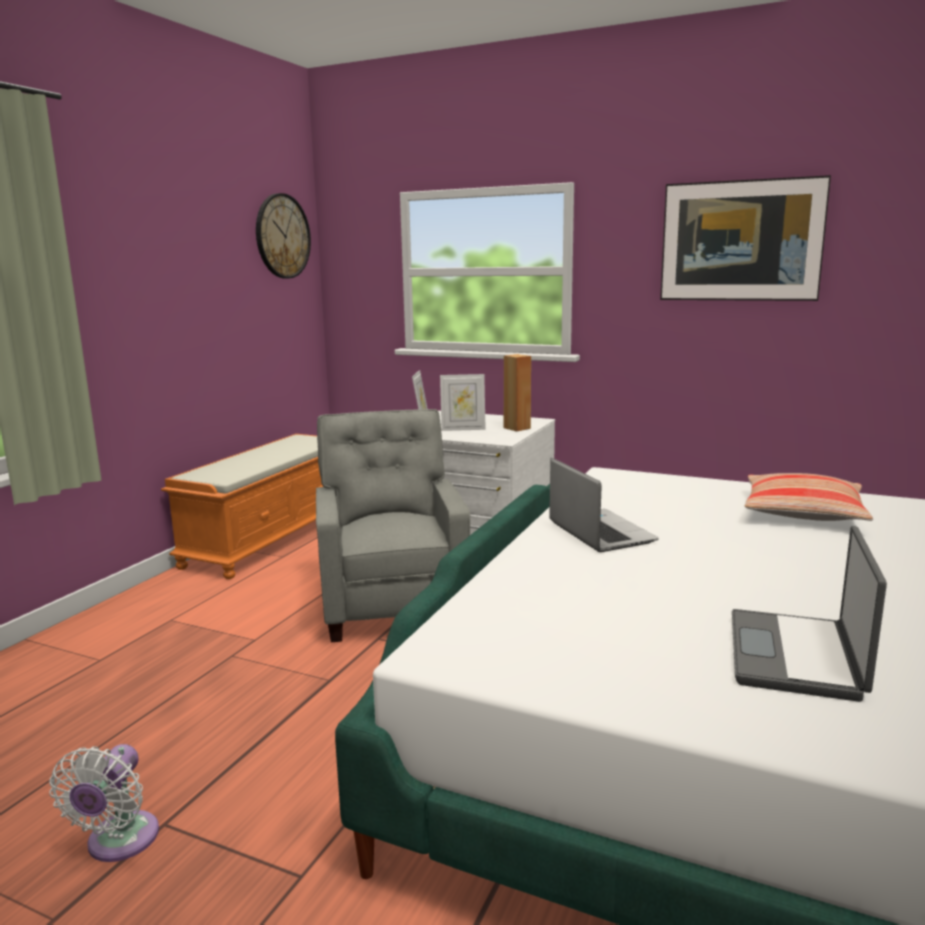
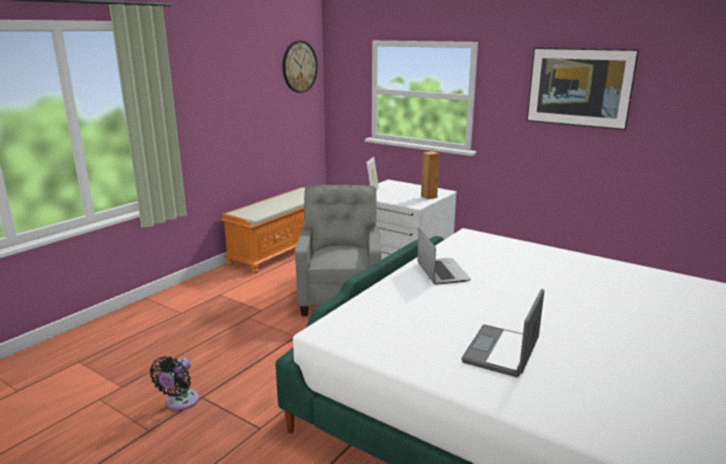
camera: 10 degrees right, 5 degrees up
(119, 843) = (180, 402): white fan -> black fan
(463, 429) = (396, 195): picture frame -> none
(803, 512) = (569, 270): pillow -> none

